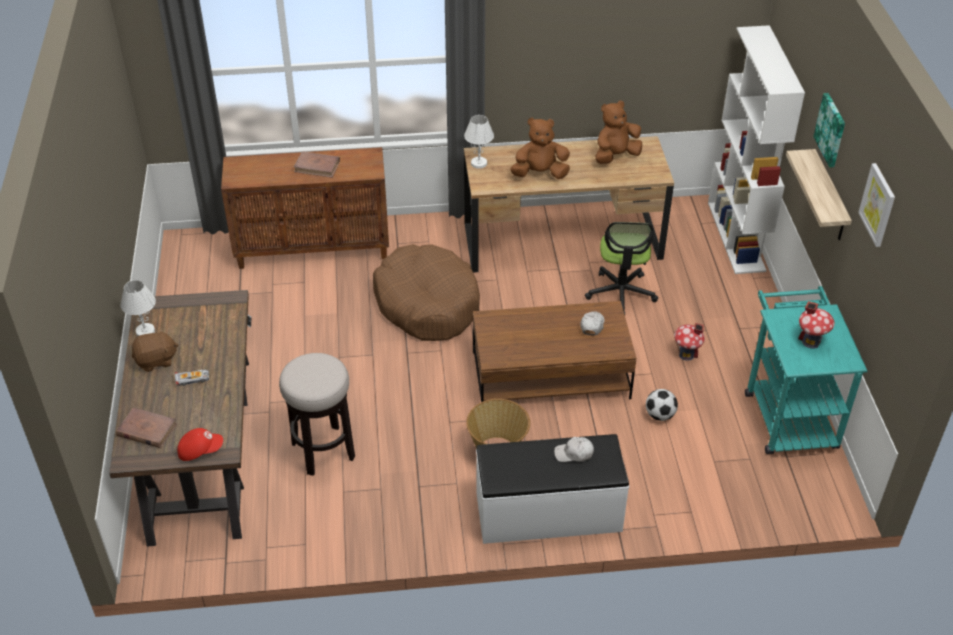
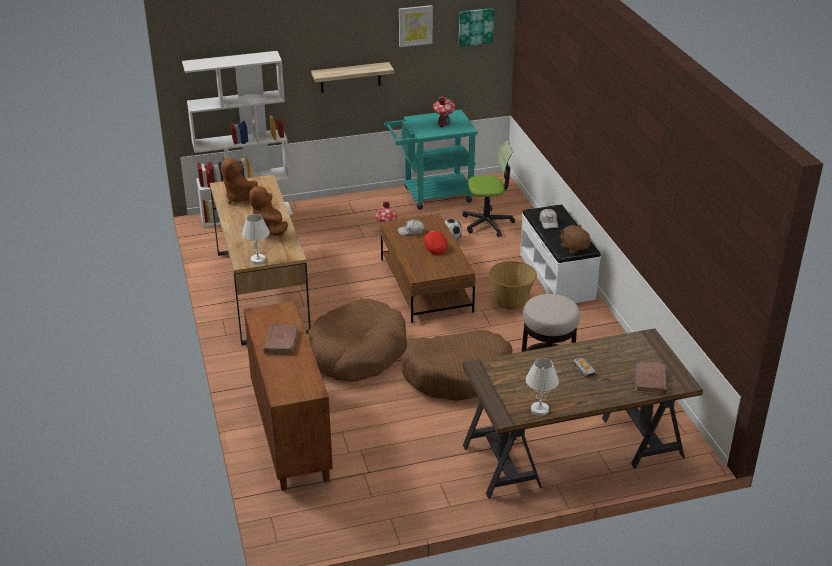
camera: 100 degrees left, 10 degrees down
(156, 360) = (572, 394): brown plush toy -> brown plush toy (574, 248)
(200, 450) = (654, 348): red cap -> red cap (434, 247)
(363, 378) = (458, 375): none -> brown dog bed
(621, 293) = (324, 260): office chair -> office chair (487, 223)
(831, 130) = (327, 41): picture -> picture (475, 26)

